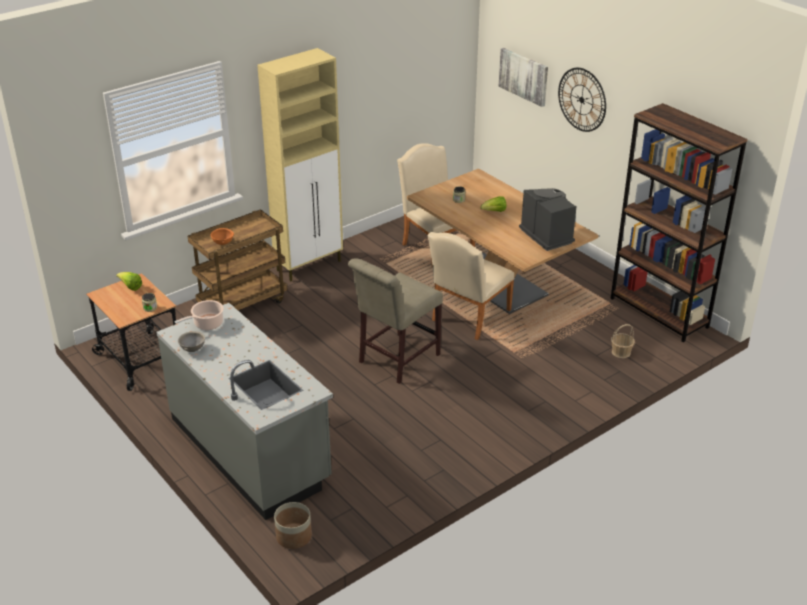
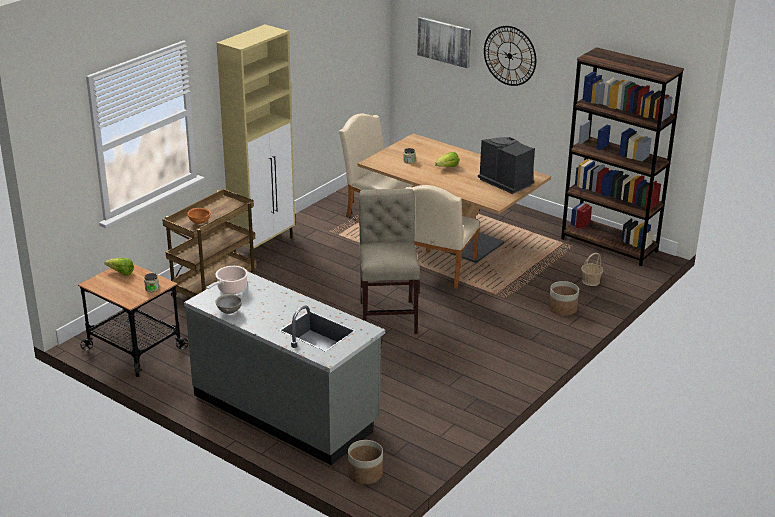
camera: 15 degrees left, 5 degrees down
(395, 360) = (388, 315): beige chair -> beige chair turned 150 degrees clockwise
(577, 380) = (563, 309): none -> planter

